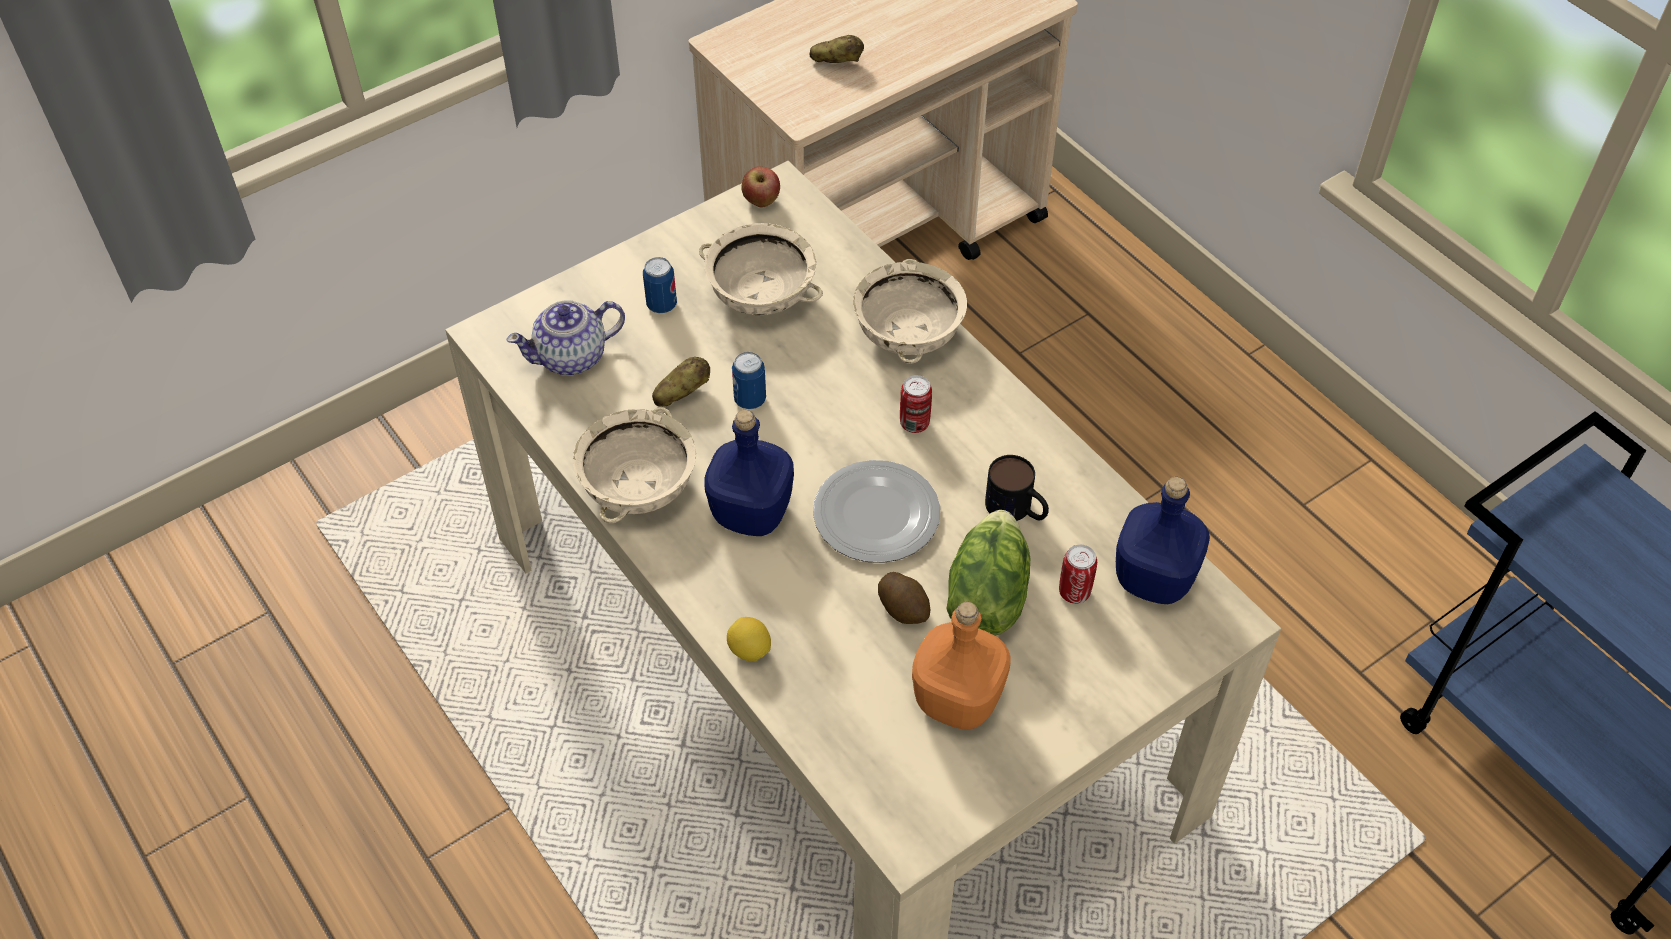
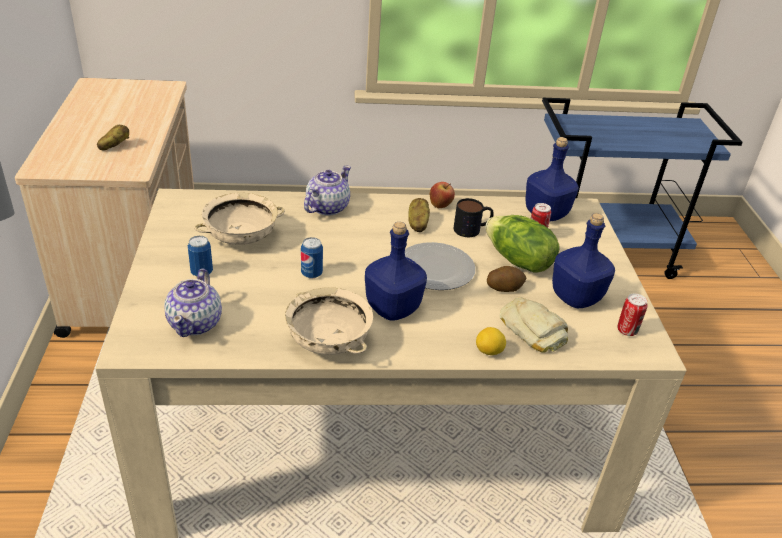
camera: 60 degrees left, 15 degrees down
(682, 393) = (277, 294): potato -> potato (417, 224)
(761, 202) = (176, 208): apple -> apple (440, 206)
(836, 679) = (533, 330): none -> bread
(908, 332) = (326, 207): beige bowl -> teapot
(914, 423) = (388, 232): can -> can (627, 330)
(959, 701) = (576, 297): orange bottle -> blue bottle

